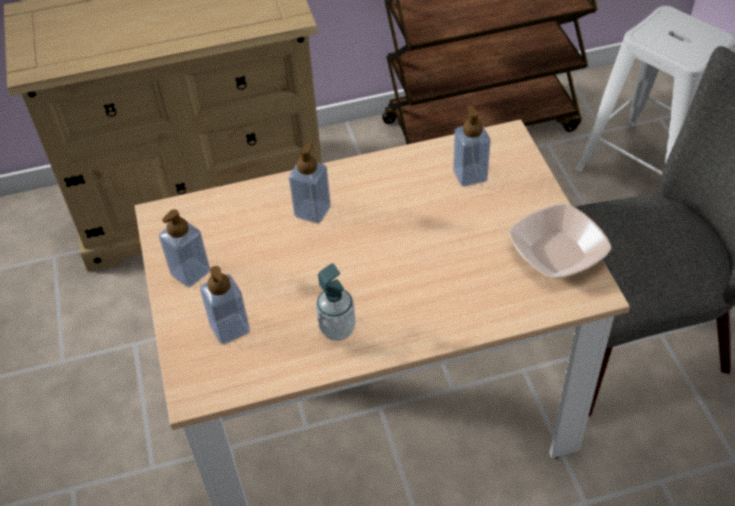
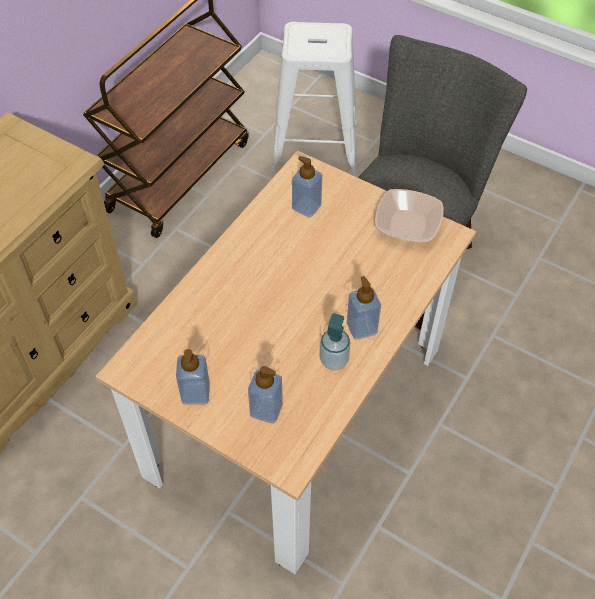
camera: 45 degrees left, 5 degrees up
(312, 211) = (232, 295): soap dispenser -> soap dispenser (361, 327)

